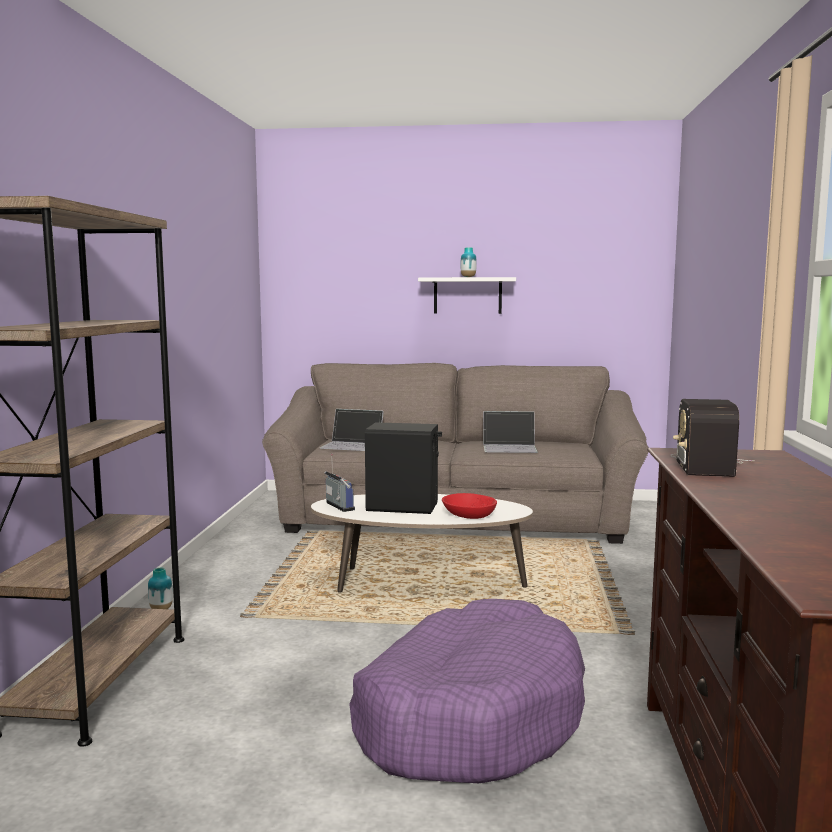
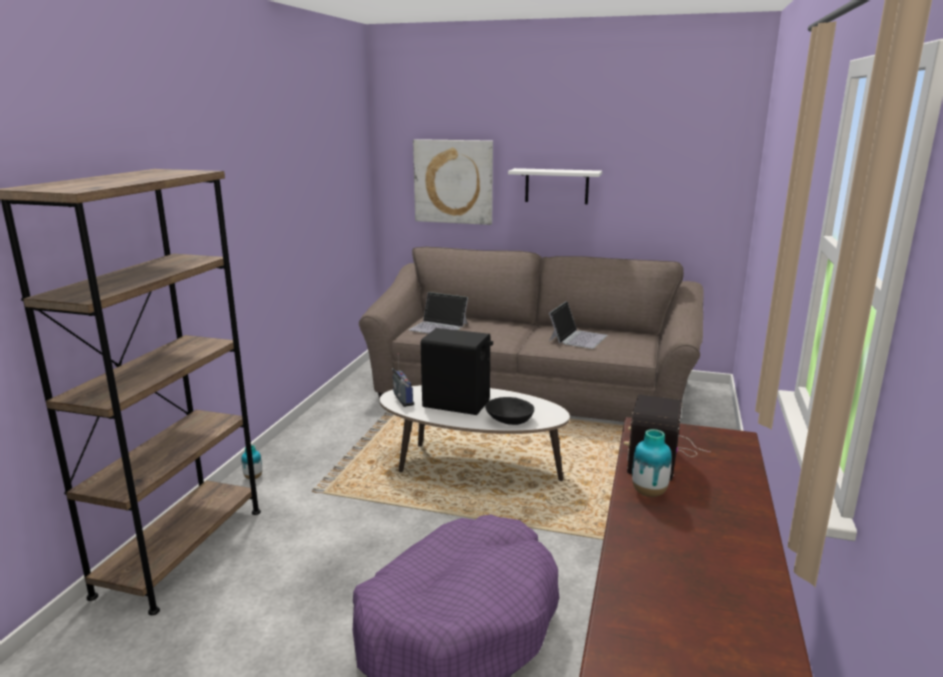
camera: 10 degrees right, 10 degrees up
(353, 294) = (453, 181): none -> picture
(468, 277) = (555, 170): vase -> vase (649, 492)
(469, 515) = (509, 419): red bowl -> black bowl
(510, 447) = (577, 338): laptop -> laptop turned 75 degrees counterclockwise

